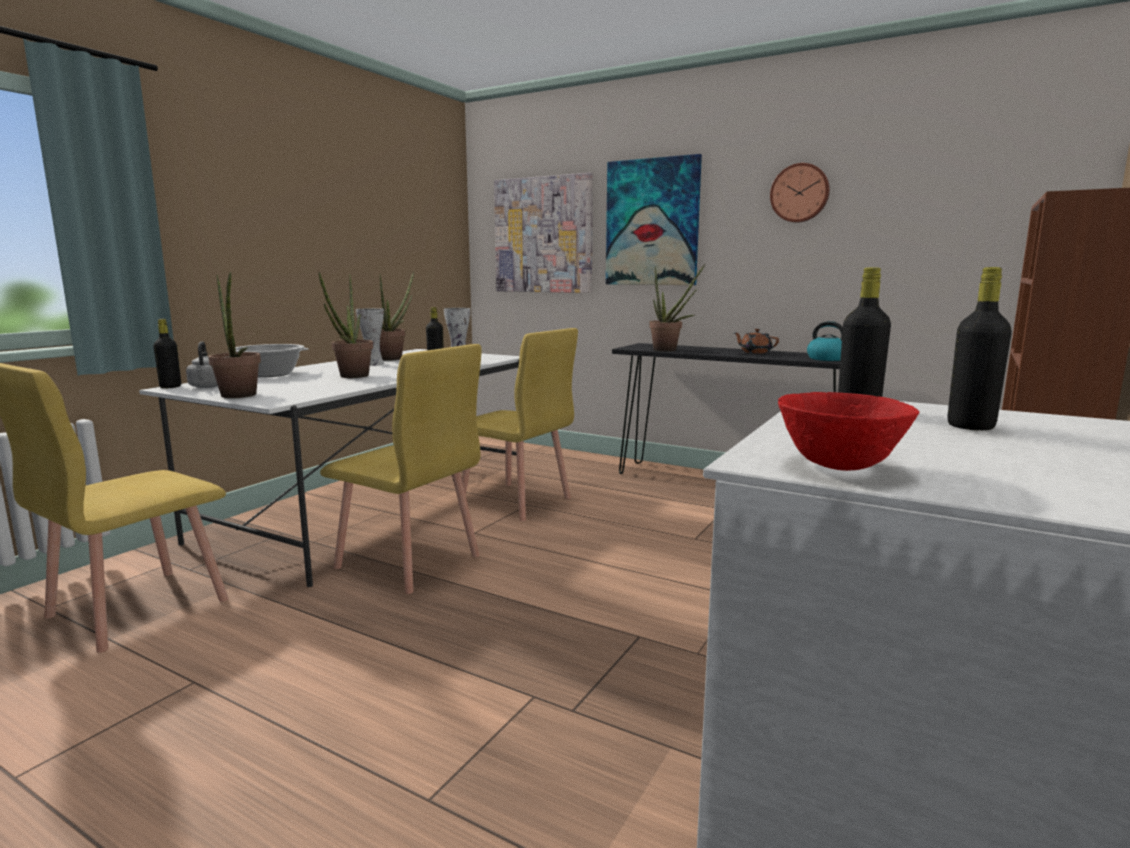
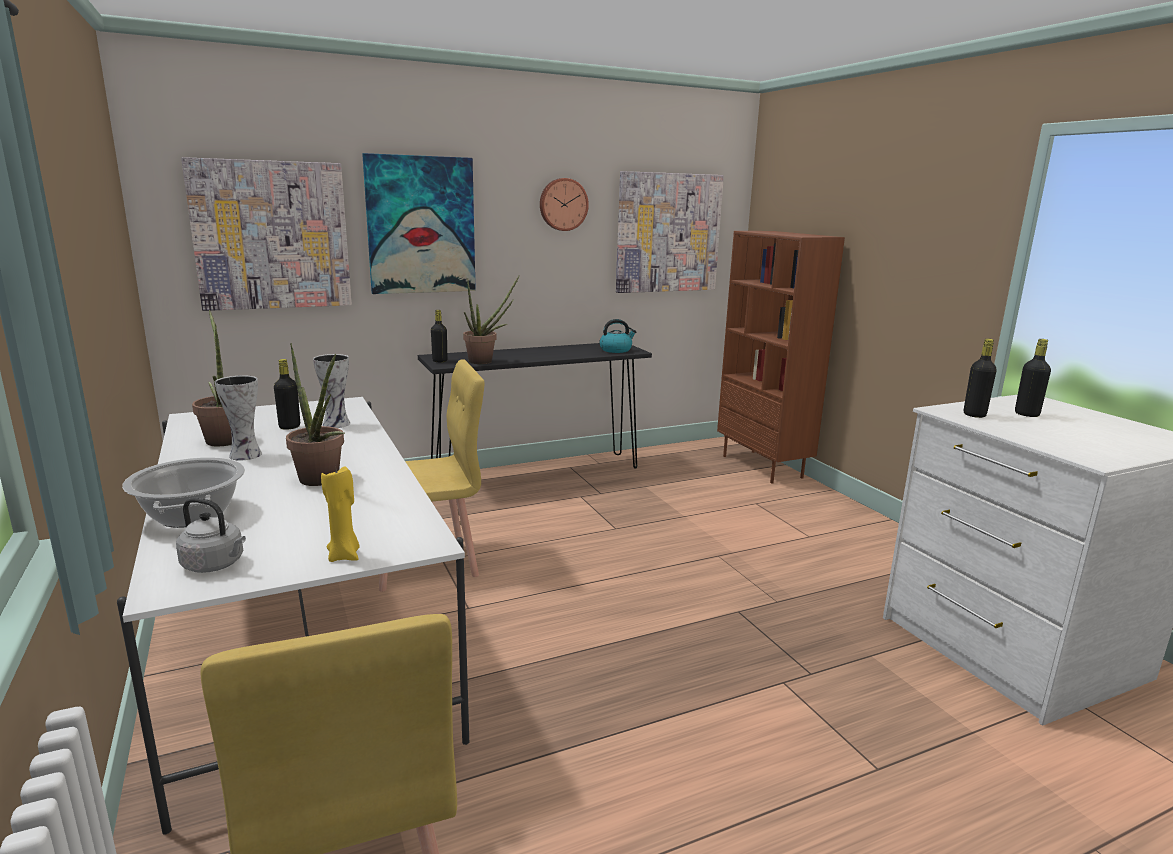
camera: 55 degrees left, 5 degrees up
(170, 387) = (154, 589): black bottle -> black bottle (440, 361)
(239, 396) = (344, 555): potted plant -> yellow candle
(408, 562) = (488, 664): yellow chair -> none
(755, 352) = (550, 351): brown teapot -> none
(840, 466) = (1107, 453): red bowl -> none
(953, 220) = (668, 233): none -> picture

